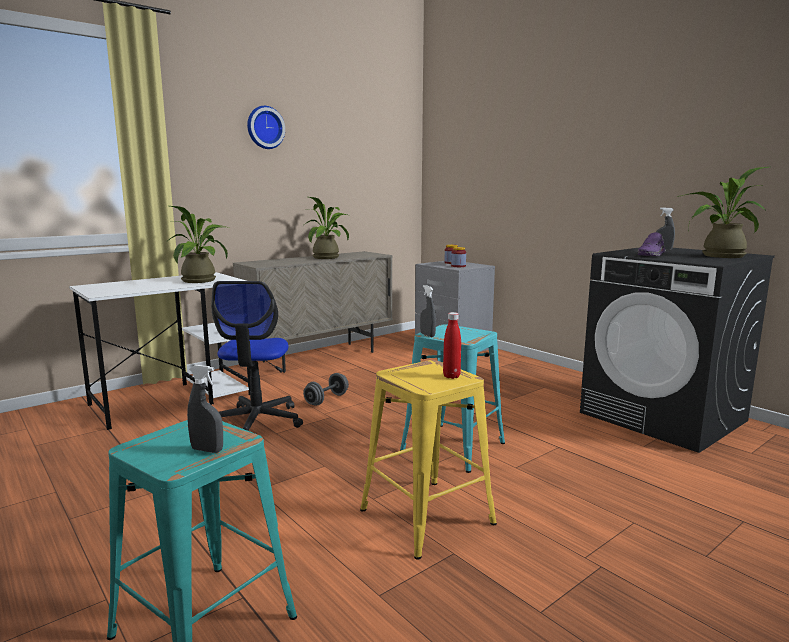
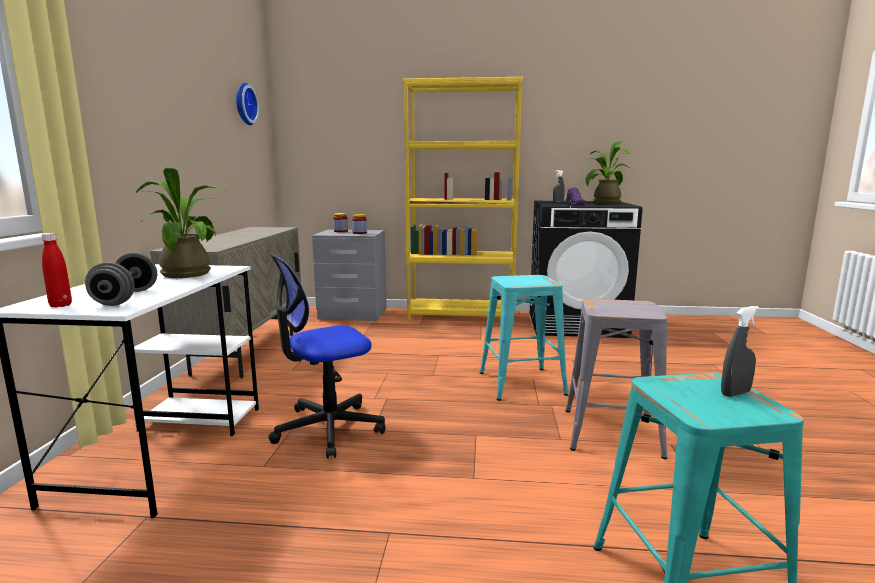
camera: 45 degrees left, 0 degrees up
(257, 421) = (328, 429): office chair -> office chair turned 105 degrees clockwise
(264, 127) = (158, 70): wall clock -> wall clock (244, 104)
(326, 399) = (348, 386): grey dumbbell -> grey dumbbell (126, 298)
(329, 257) = (246, 234): potted plant -> none
(425, 516) = (611, 433): yellow stool -> grey stool
(427, 335) = (515, 285): grey spray bottle -> none
(451, 376) = (634, 304): red bottle -> red bottle (60, 305)
(546, 373) = (461, 316): none -> yellow bookcase

